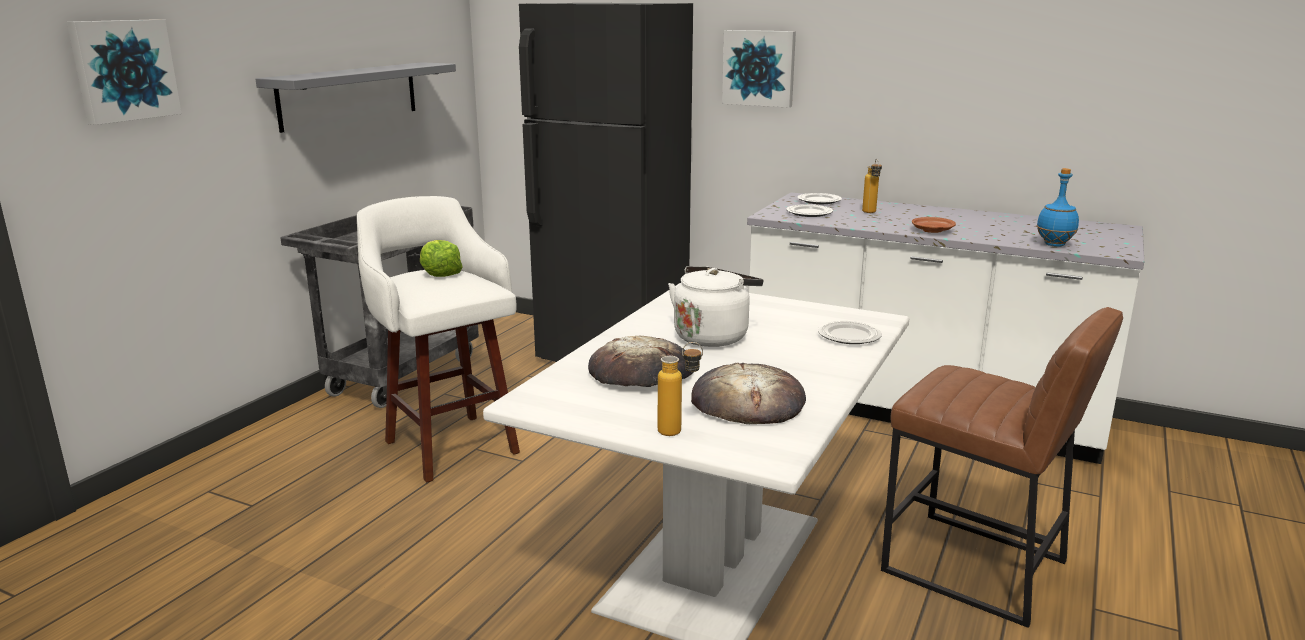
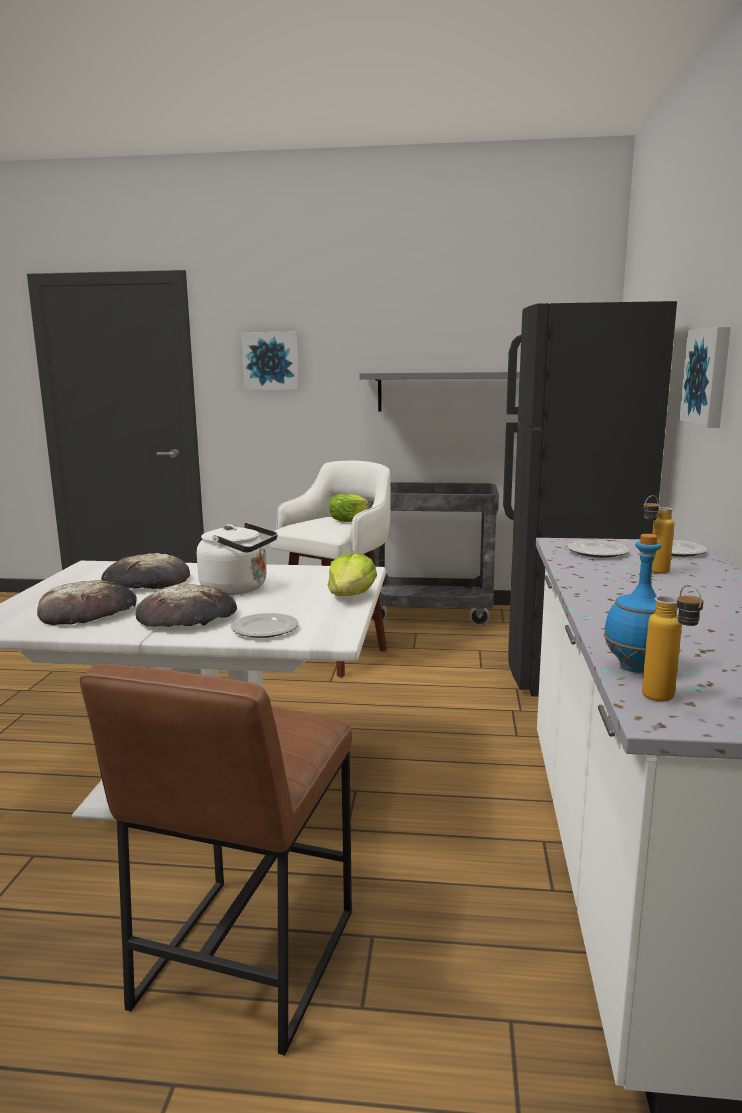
camera: 70 degrees right, 5 degrees down
(679, 431) = (33, 600): bottle -> bottle (667, 701)
(770, 302) = (351, 596): none -> lettuce
(796, 360) = (188, 616): none -> bread
(932, 231) = (603, 601): brown plate -> none

